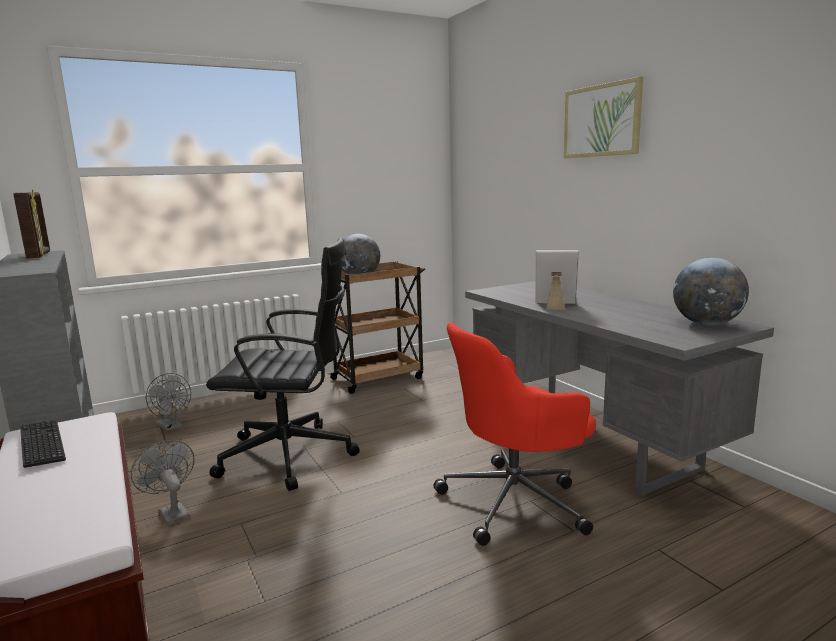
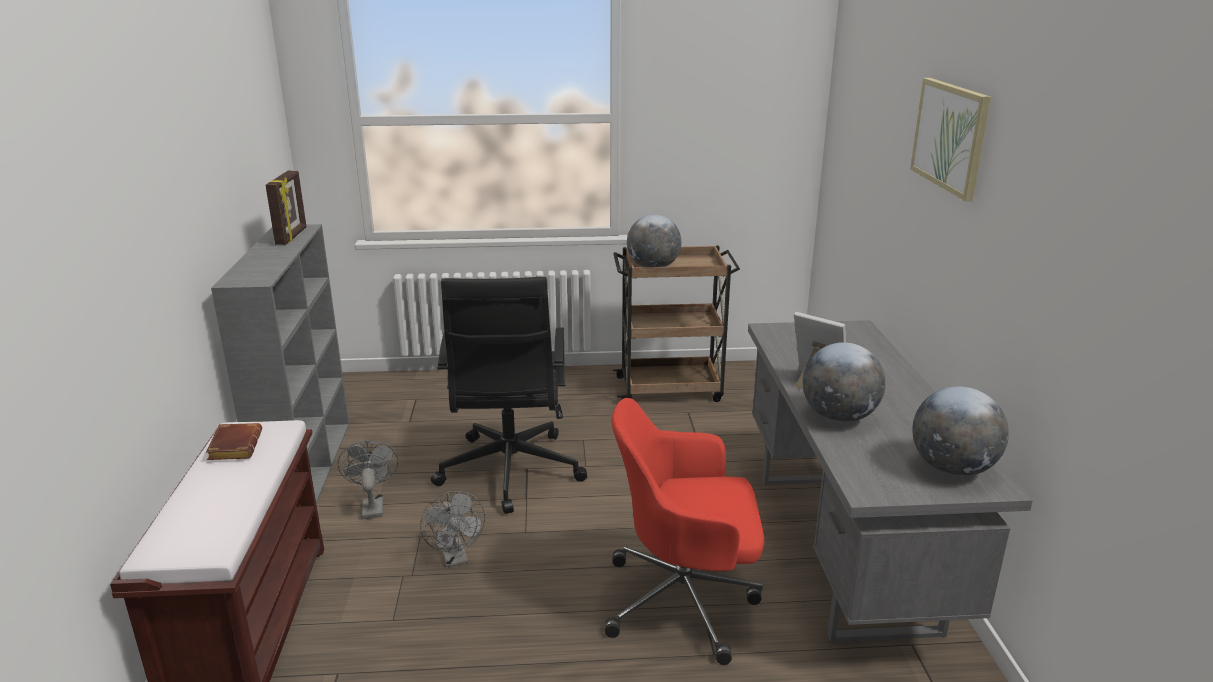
camera: 25 degrees right, 10 degrees up
(42, 445) = (234, 446): keyboard -> brown book
(171, 426) = (425, 402): grey fan -> grey fan (455, 558)
(292, 456) = (509, 473): black office chair -> black office chair turned 60 degrees clockwise
(598, 316) = (839, 417): none -> globe

